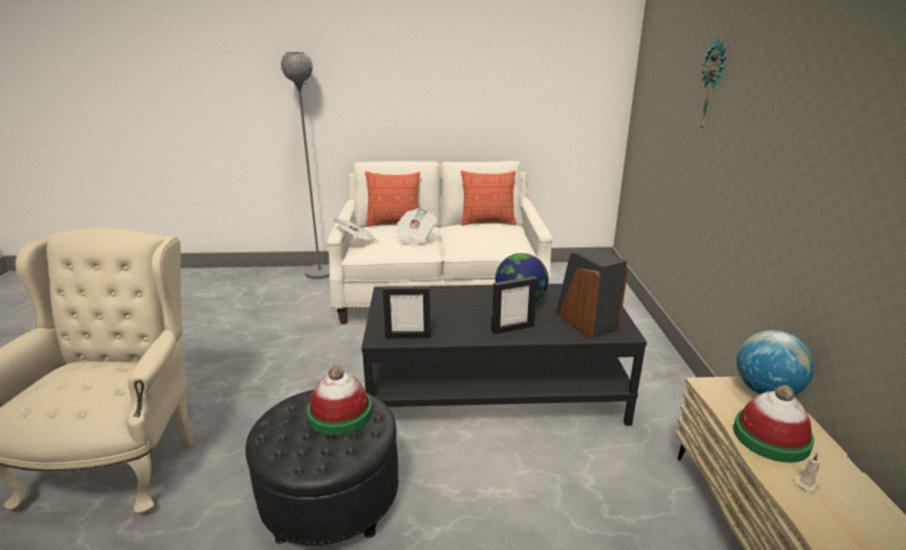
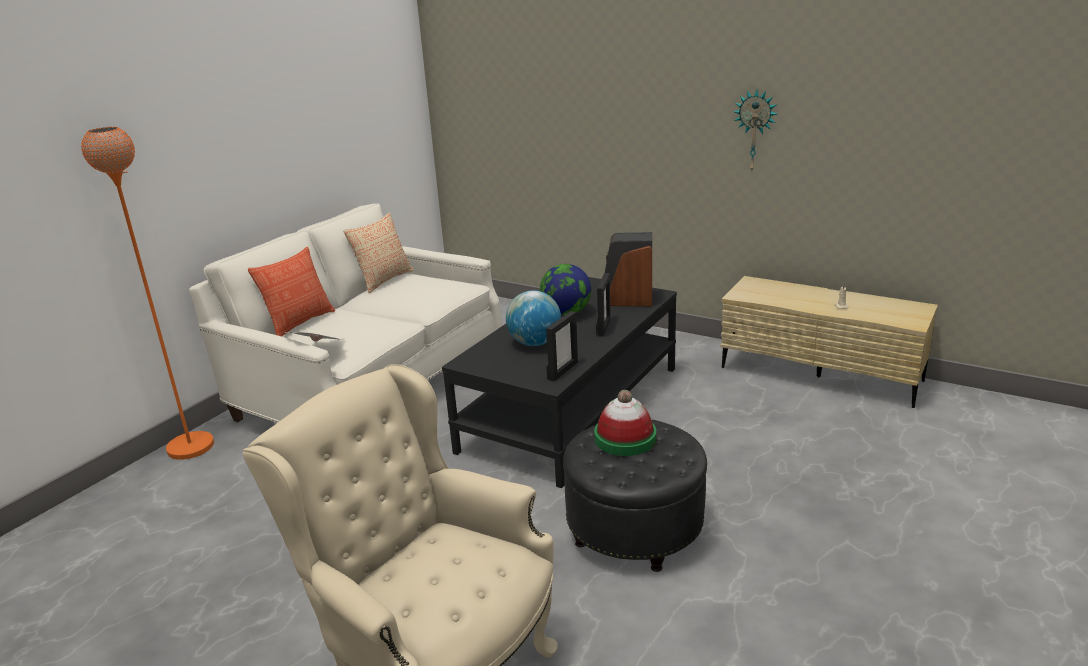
camera: 55 degrees left, 0 degrees up
(320, 273) = (191, 446): grey floor lamp -> orange floor lamp
(415, 238) = (365, 320): newspaper -> none
(488, 222) = (384, 280): orange pillow -> beige pillow
(713, 86) = (583, 81): wall clock -> wall clock (755, 130)
(766, 391) = (758, 283): globe -> globe (534, 343)
(771, 437) = (799, 299): hat -> none

